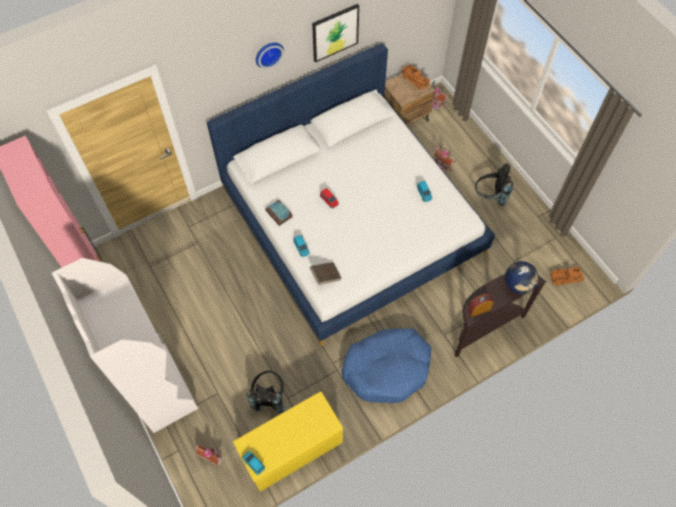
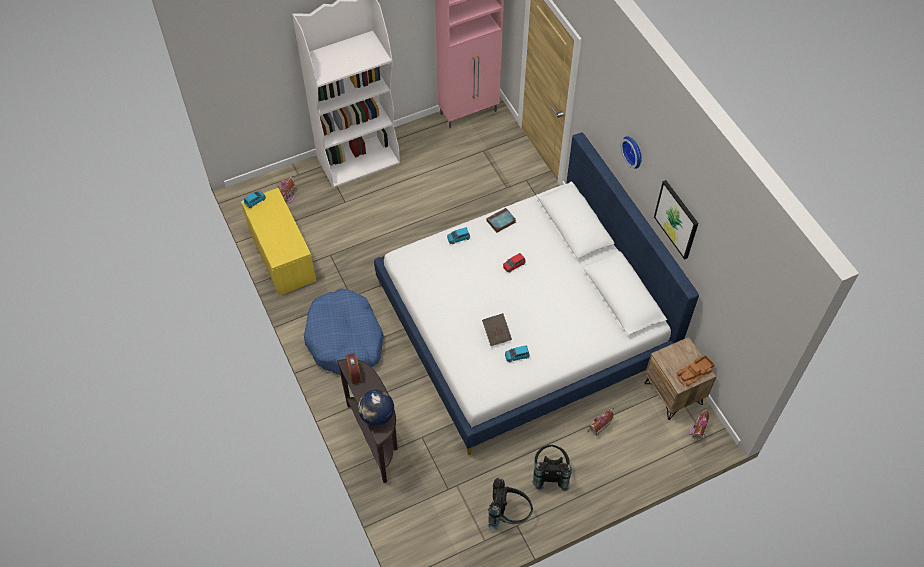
camera: 95 degrees right, 5 degrees down
(268, 396) = (334, 240): black backpack -> black backpack (508, 514)
(325, 276) = (422, 255): brown book -> brown book (496, 333)
(565, 277) = (429, 540): toy truck -> none

